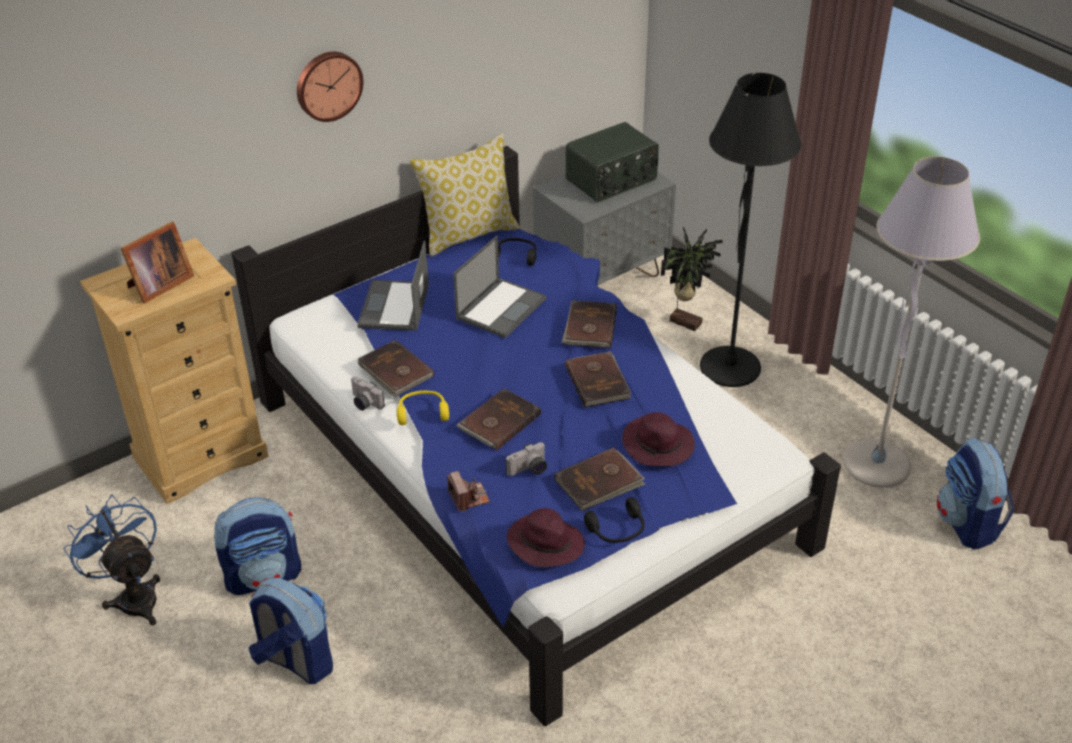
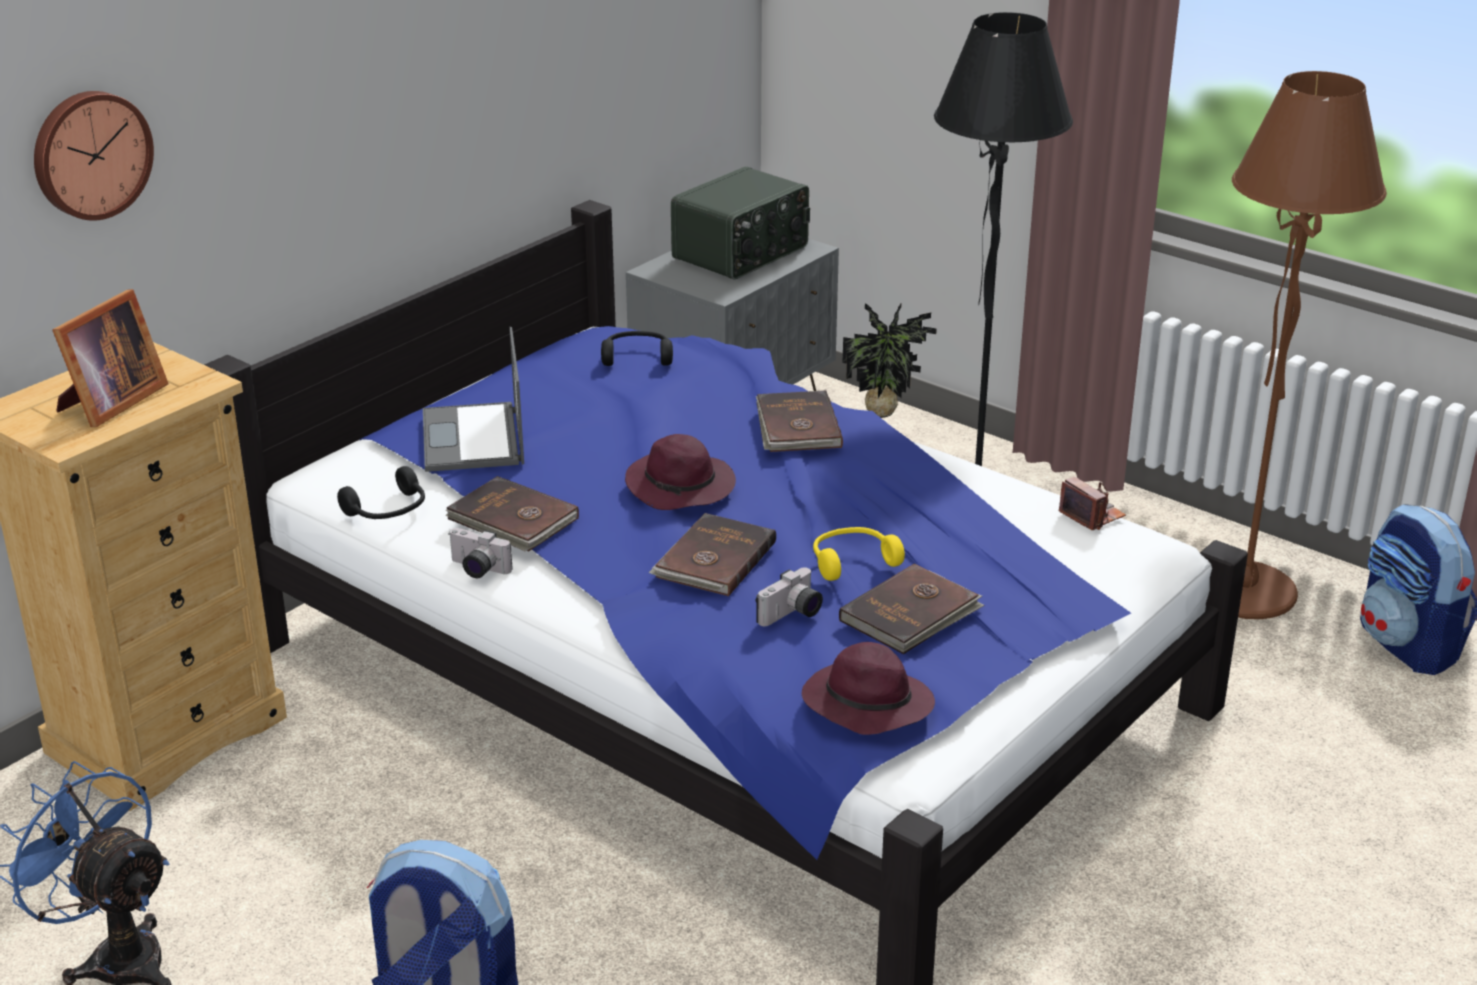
camera: 15 degrees left, 10 degrees down
(264, 576) = (343, 887): backpack -> none
(328, 85) = (340, 82): wall clock -> wall clock (90, 154)
(422, 412) = (582, 566): yellow headphones -> yellow headphones (852, 561)
(468, 497) = (711, 664): camera -> camera (1092, 515)
(469, 234) = (550, 340): pillow -> none
(501, 307) = (647, 419): laptop -> none
(598, 381) = (844, 490): brown book -> none
(617, 530) = (971, 670): black headphones -> black headphones (388, 511)
(659, 445) = (978, 556): purple hat -> purple hat (682, 487)
(877, 465) = (1245, 593): grey floor lamp -> brown floor lamp

